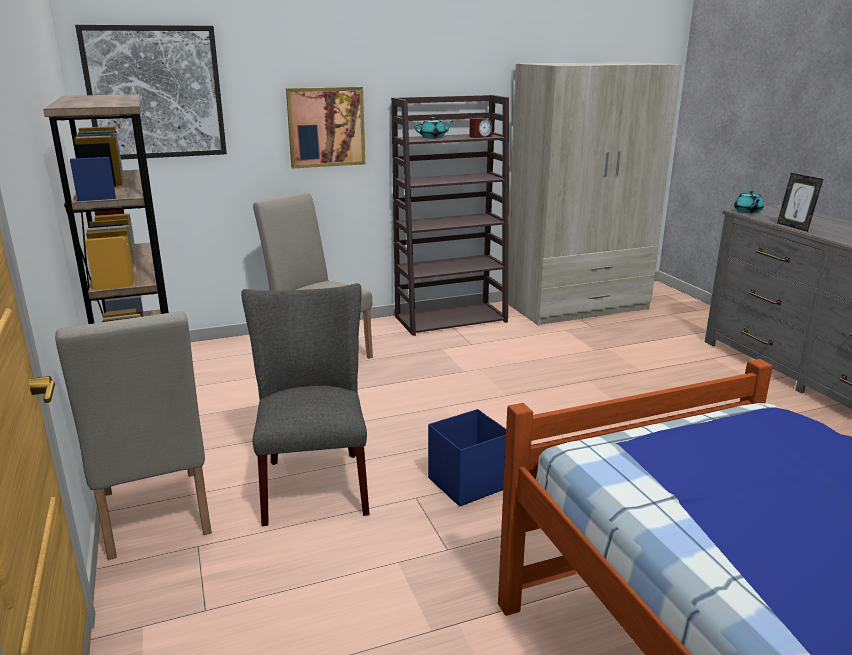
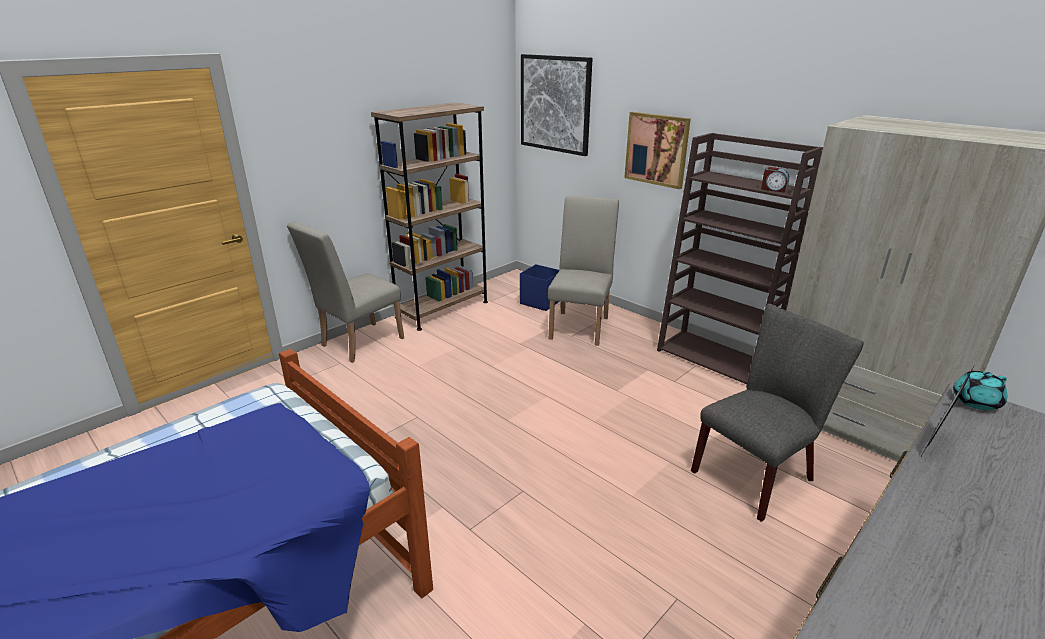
camera: 65 degrees right, 5 degrees up
(314, 481) = (415, 376): grey chair -> grey chair (758, 473)
(433, 137) = (731, 179): turquoise teapot -> none
(466, 483) = (445, 433): blue storage box -> blue storage box (540, 302)

